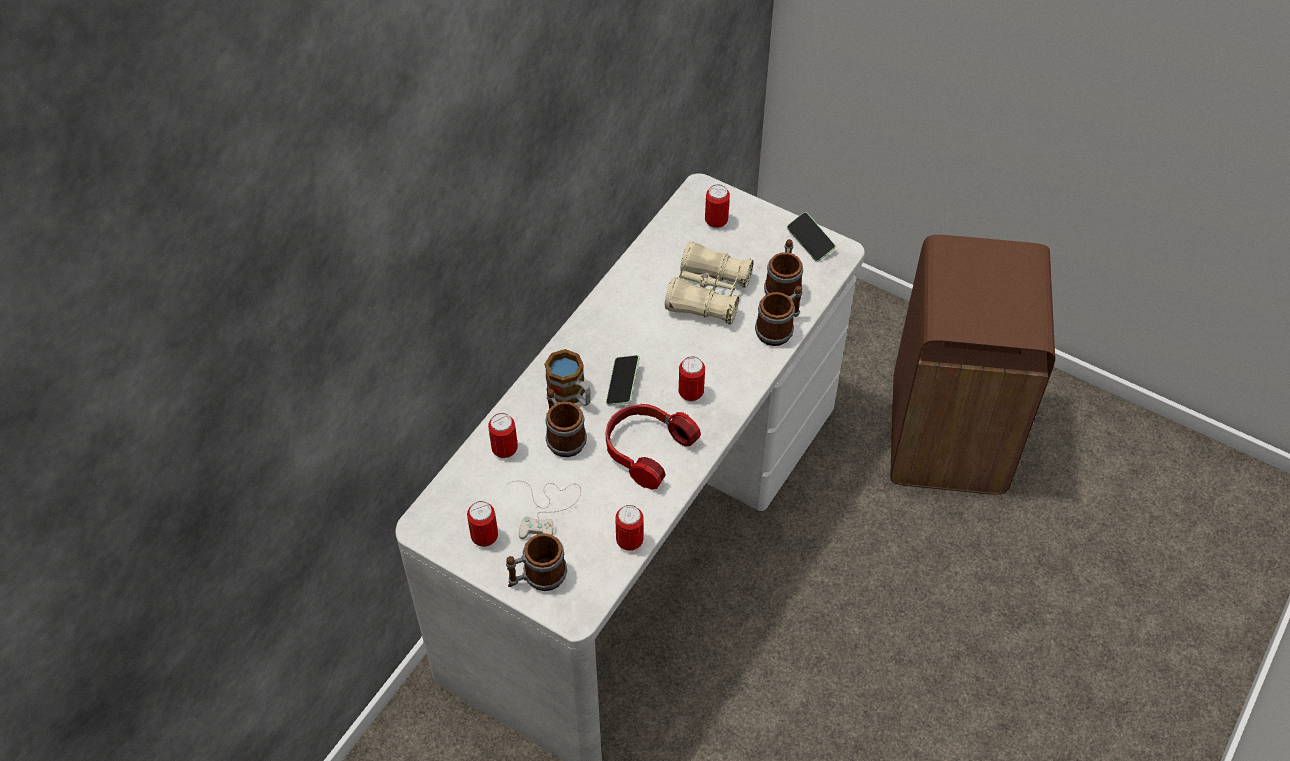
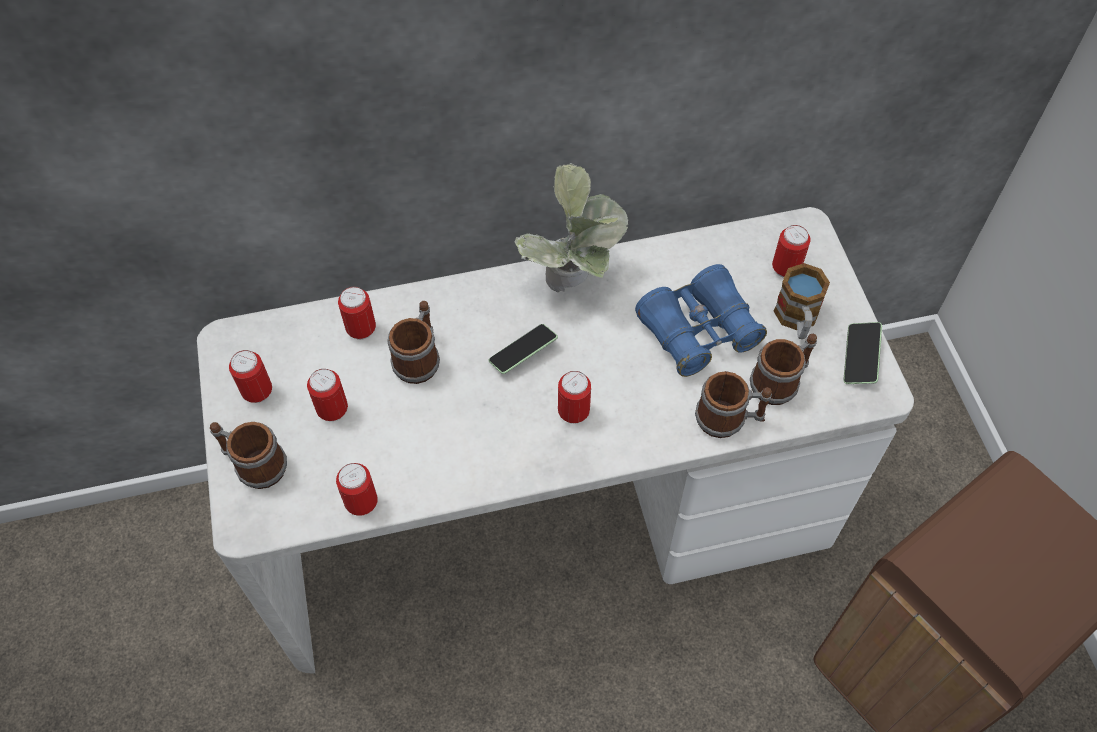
camera: 45 degrees right, 5 degrees up
(546, 508) = (333, 410): white game controller -> can
(571, 395) = (469, 327): mug -> mug (797, 320)
(605, 323) = (574, 285): none -> potted plant
(645, 449) = (473, 430): headphones -> none
(708, 294) = (698, 331): beige binoculars -> blue binoculars

